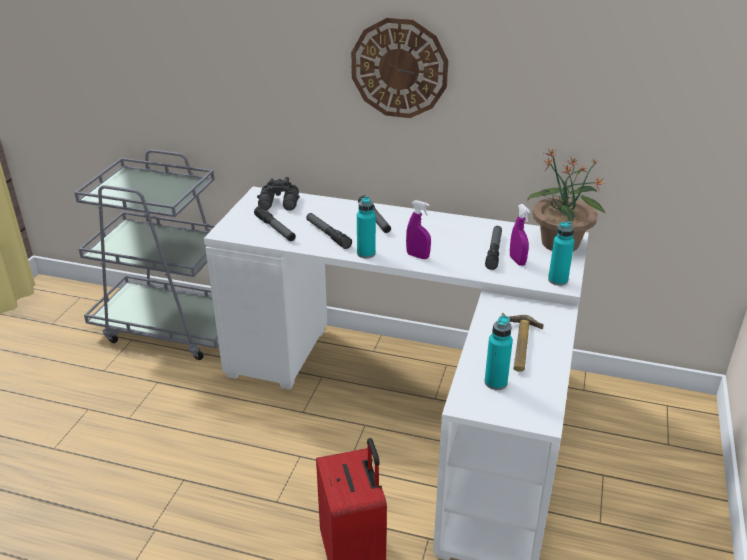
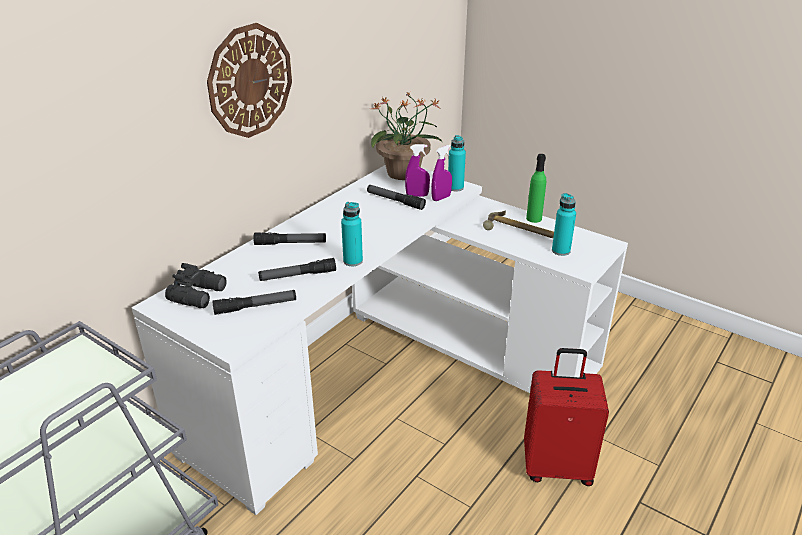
camera: 70 degrees left, 0 degrees up
(417, 256) = (377, 236): purple spray bottle -> purple spray bottle (441, 198)
(556, 353) = (534, 218): none -> green bottle

